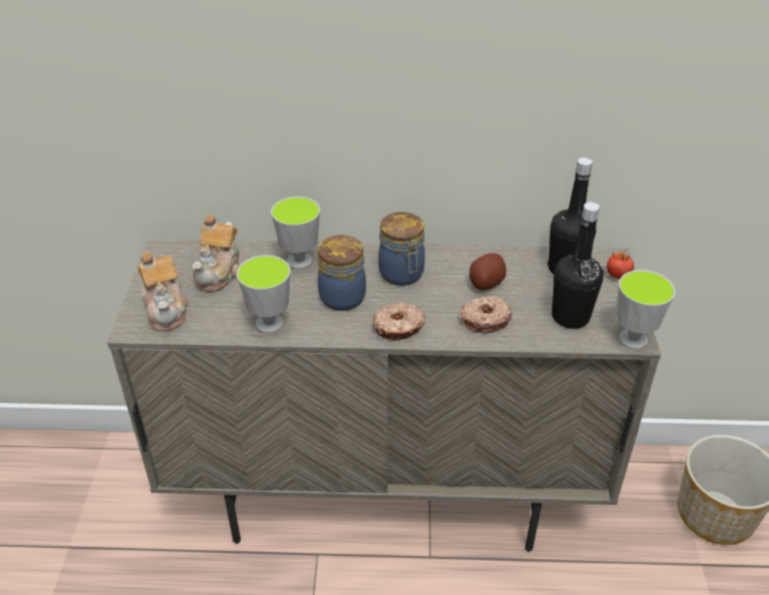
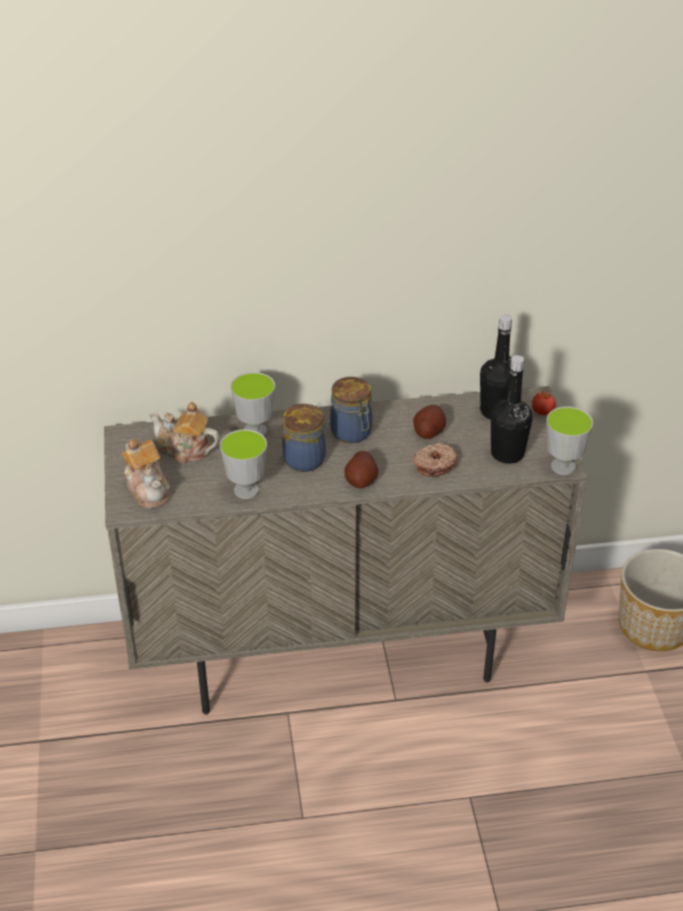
camera: 10 degrees left, 0 degrees up
(219, 273) = (185, 450): teapot -> teapot turned 105 degrees clockwise
(398, 328) = (361, 480): donut -> potato

